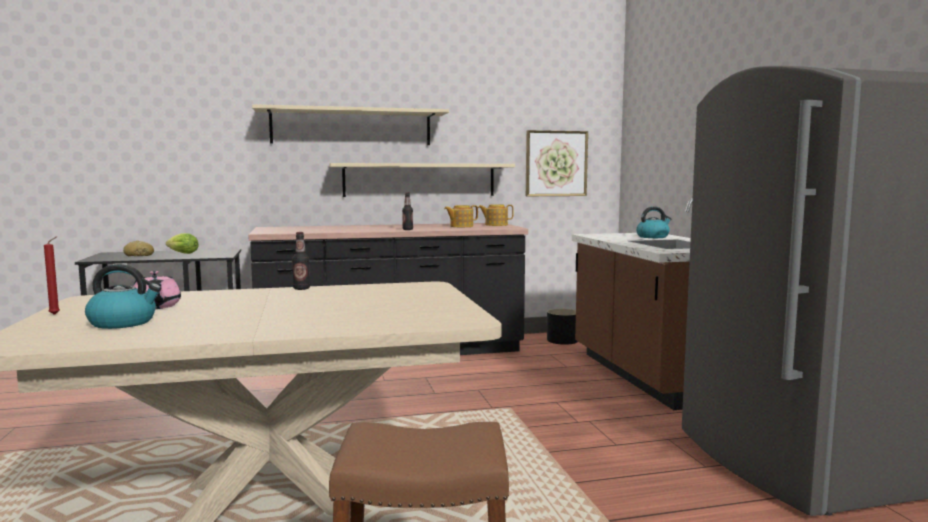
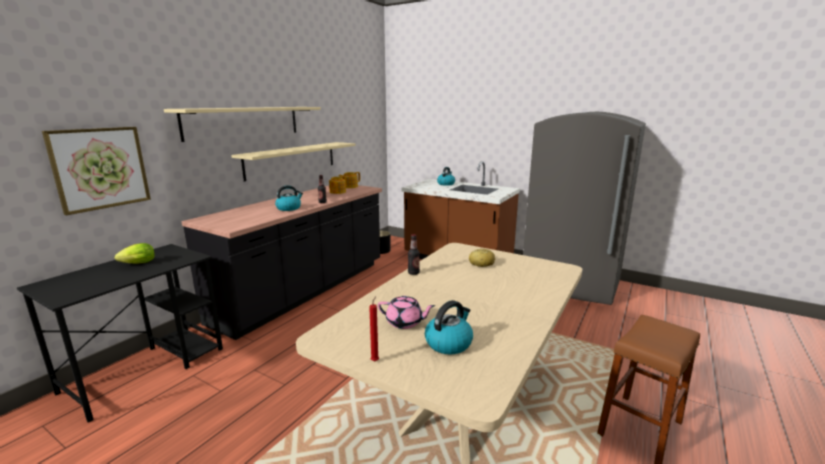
camera: 45 degrees left, 10 degrees up
(139, 255) = (99, 279): bread -> bread (481, 263)
(360, 229) = (289, 208): none -> kettle
(556, 163) = (360, 138): picture -> picture (100, 168)

